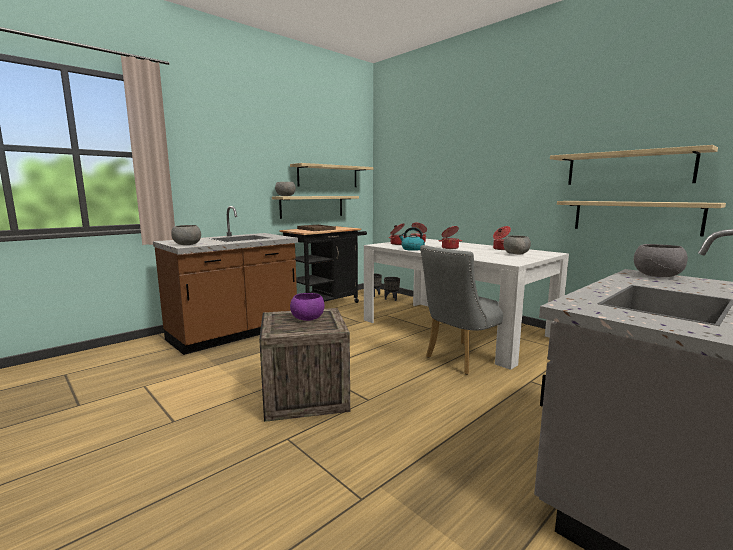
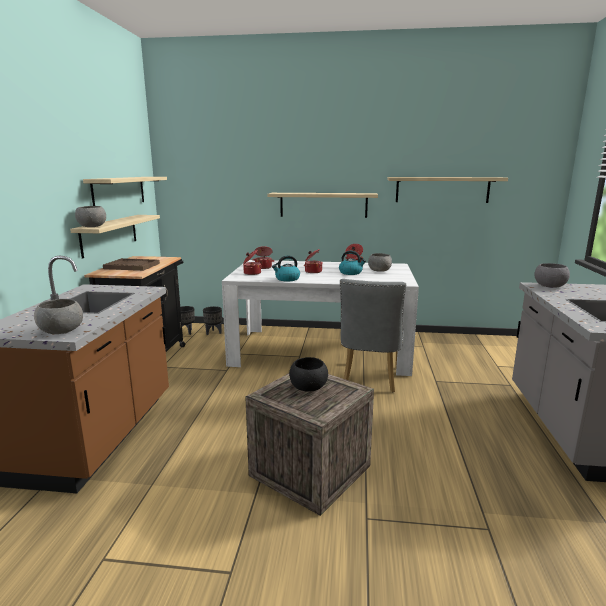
camera: 40 degrees left, 5 degrees up
(307, 319) = (308, 388): purple bowl -> black bowl
(482, 252) = (351, 273): none -> kettle
(635, 217) = (448, 229): shelf -> shelf (323, 205)

